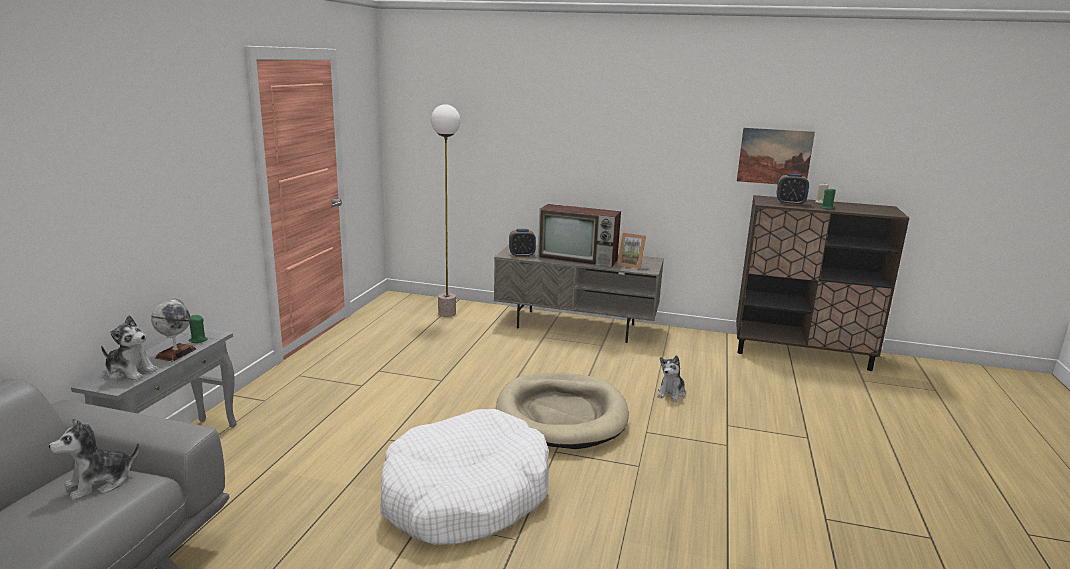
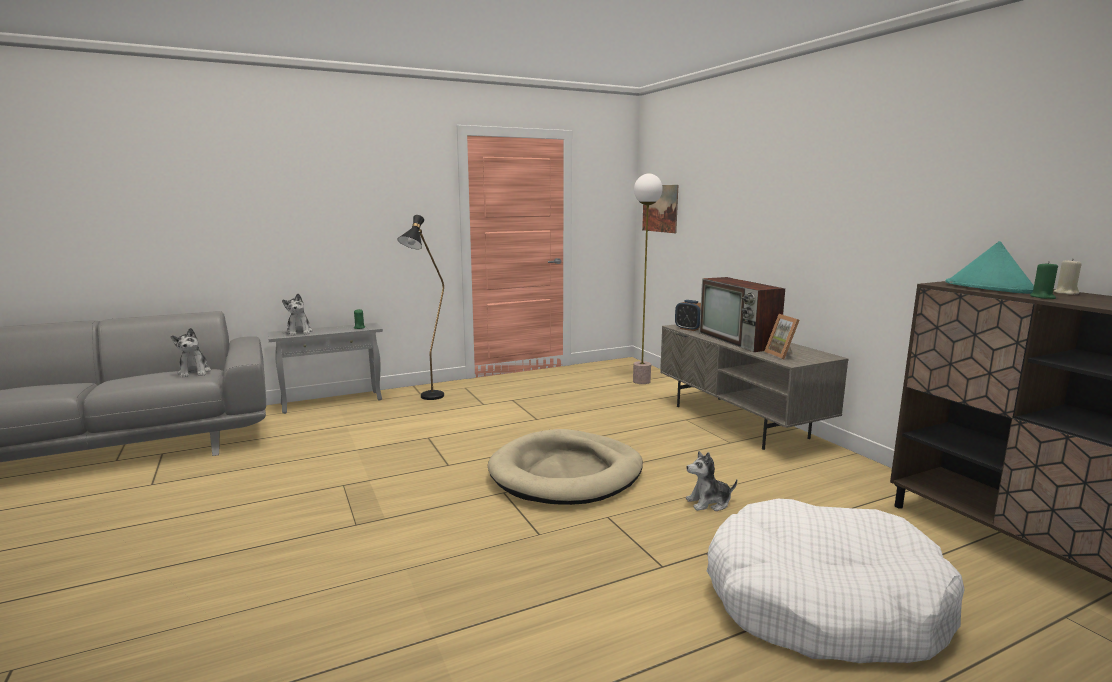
camera: 50 degrees right, 5 degrees down
(99, 483) = (194, 372): plush toy -> plush toy turned 120 degrees counterclockwise
(176, 353) = (335, 330): globe -> none
(289, 402) = (428, 399): none -> black floor lamp
(465, 495) = (391, 486): white dog bed -> white dog bed (822, 603)
(774, 156) = (1006, 220): picture -> picture (660, 208)
(790, 203) = (990, 288): alarm clock -> turquoise hat

